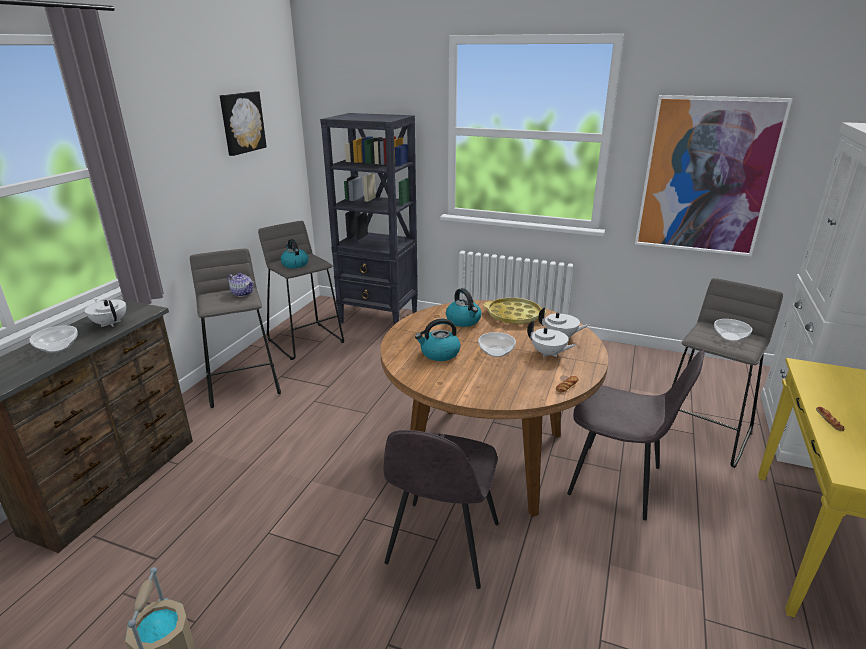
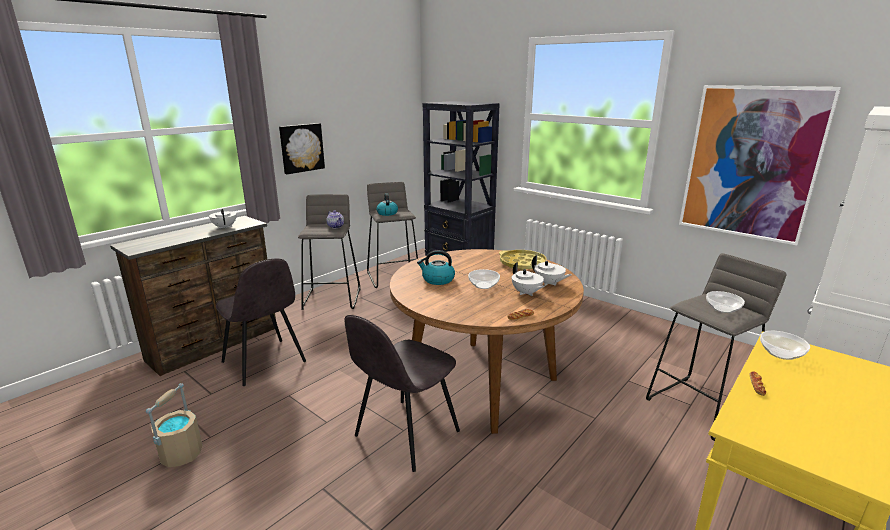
camera: 20 degrees right, 5 degrees down
(58, 347) = (185, 235): bowl -> bowl (781, 353)
(241, 122) = (365, 103): picture -> picture (301, 148)
(464, 321) = (477, 262): kettle -> none
(617, 482) = (586, 426): grey chair -> grey chair (264, 363)

